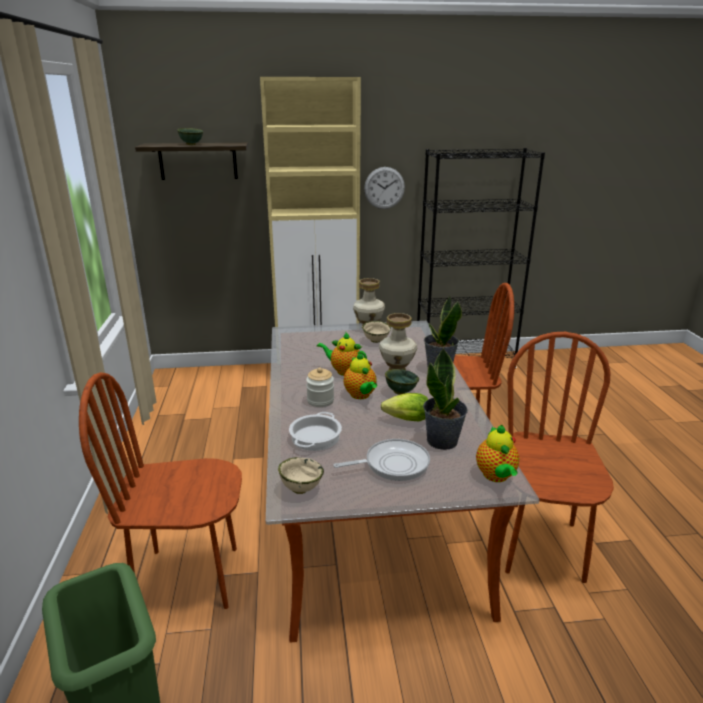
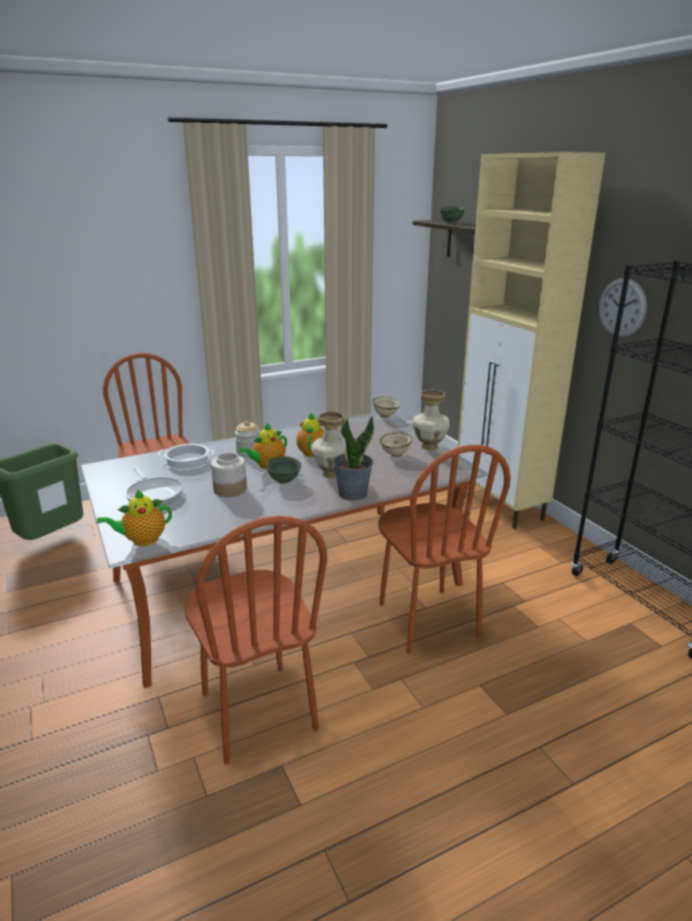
camera: 70 degrees right, 0 degrees up
(300, 488) = (116, 467): beige bowl -> beige bowl (385, 416)
(404, 420) = (230, 490): lettuce -> jar
(442, 441) = (197, 510): potted plant -> none
(540, 547) = (257, 712): brown chair -> brown chair turned 75 degrees clockwise

